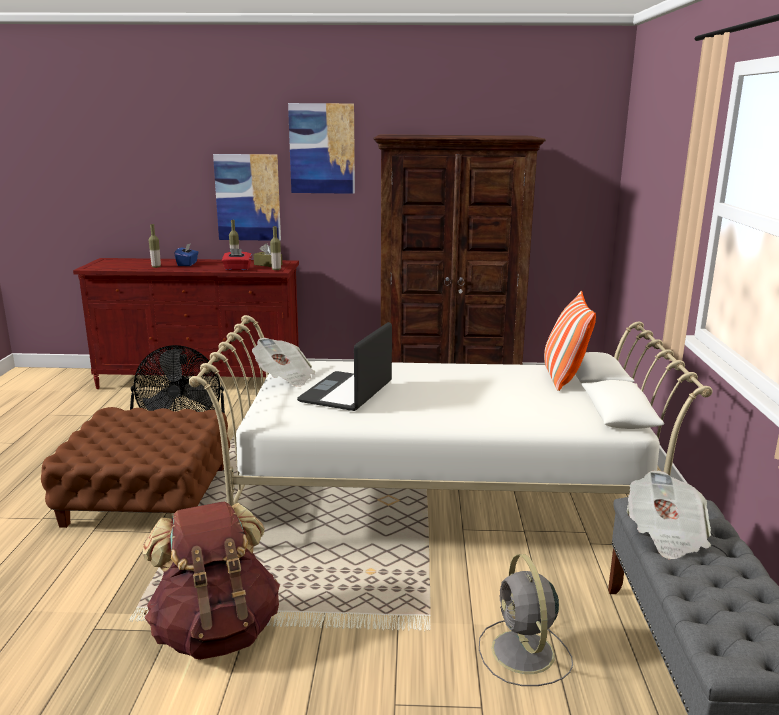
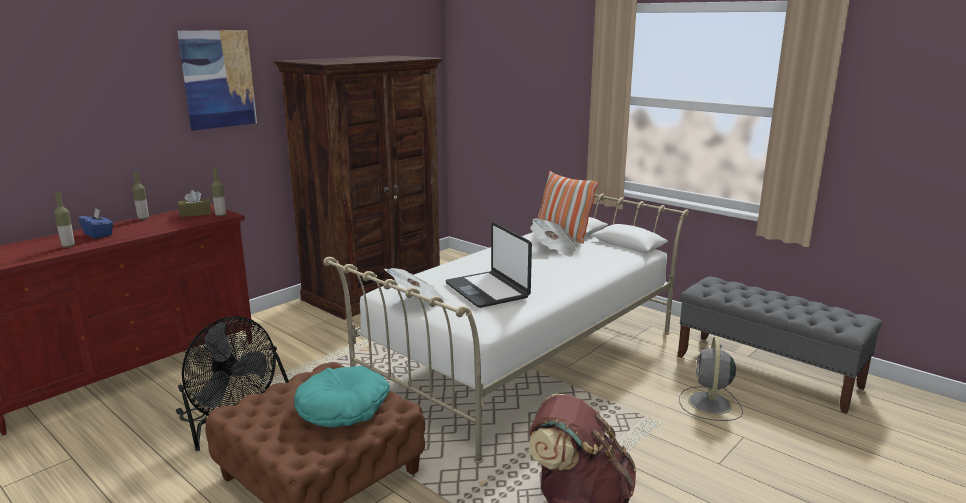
camera: 50 degrees left, 0 degrees up
(152, 442) = (341, 409): none -> turquoise pillow
(237, 269) = (178, 225): red tissue box -> none
(248, 197) = (141, 142): picture -> none
(524, 654) = (709, 404): grey fan -> grey fan turned 75 degrees clockwise
(666, 535) = (737, 297): newspaper -> newspaper (554, 250)

